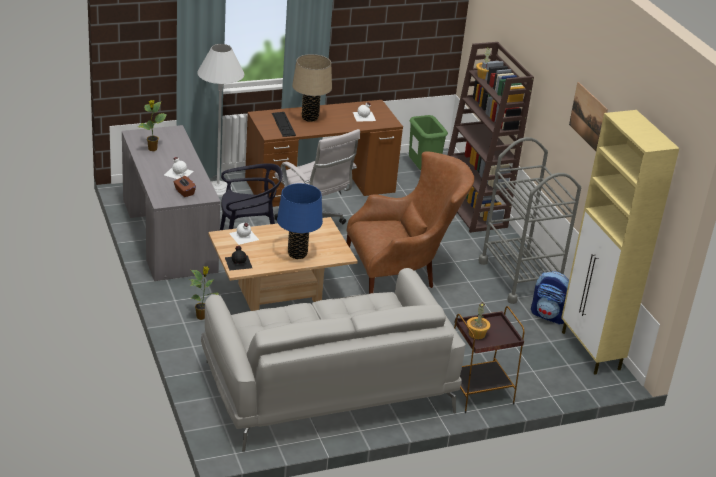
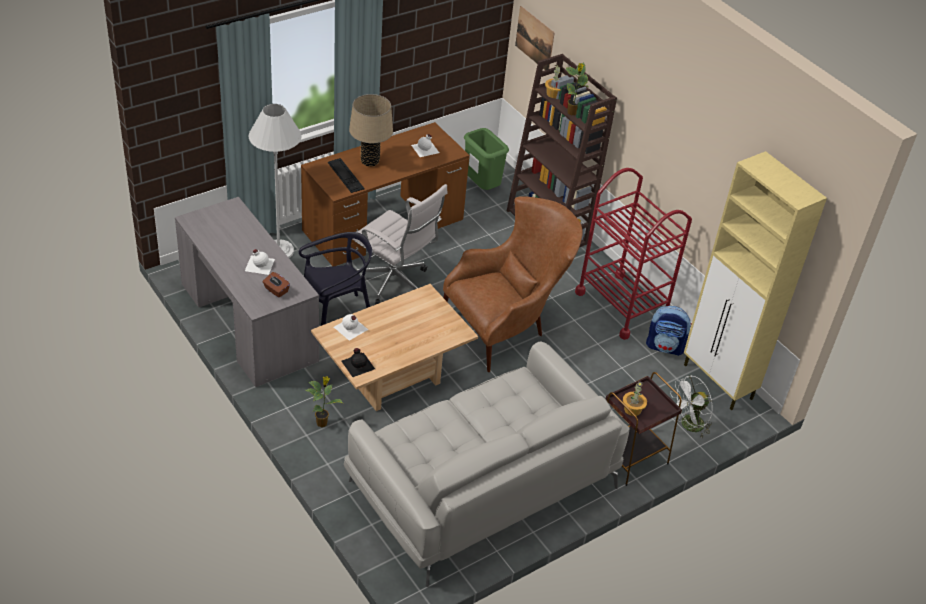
camera: 15 degrees left, 10 degrees up
(152, 149) = (219, 237): potted plant -> potted plant (572, 113)
(297, 254) = (414, 340): blue table lamp -> none
(519, 278) = (622, 305): grey cart -> red cart
(546, 379) = (688, 426): none -> white fan
(588, 117) = (694, 147): picture -> picture (534, 39)

